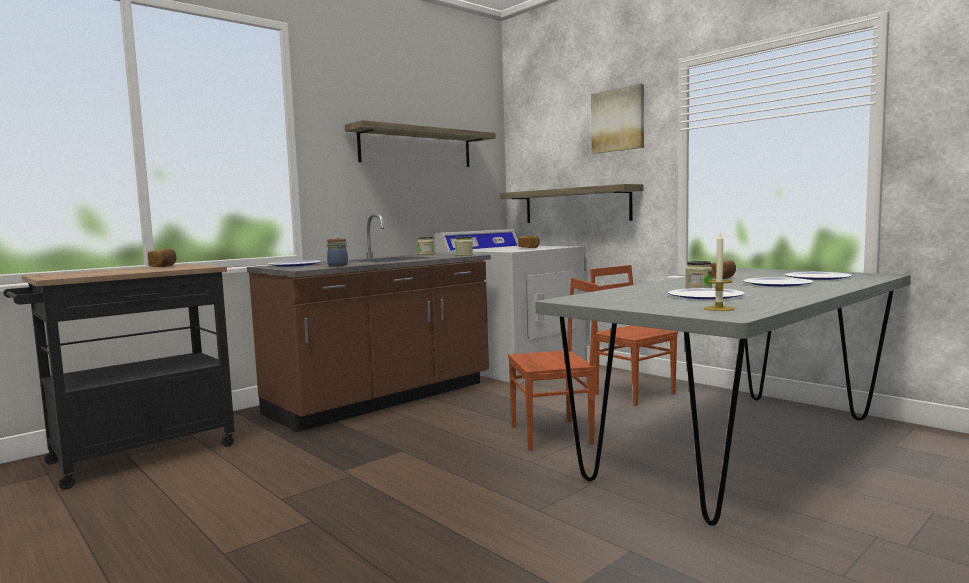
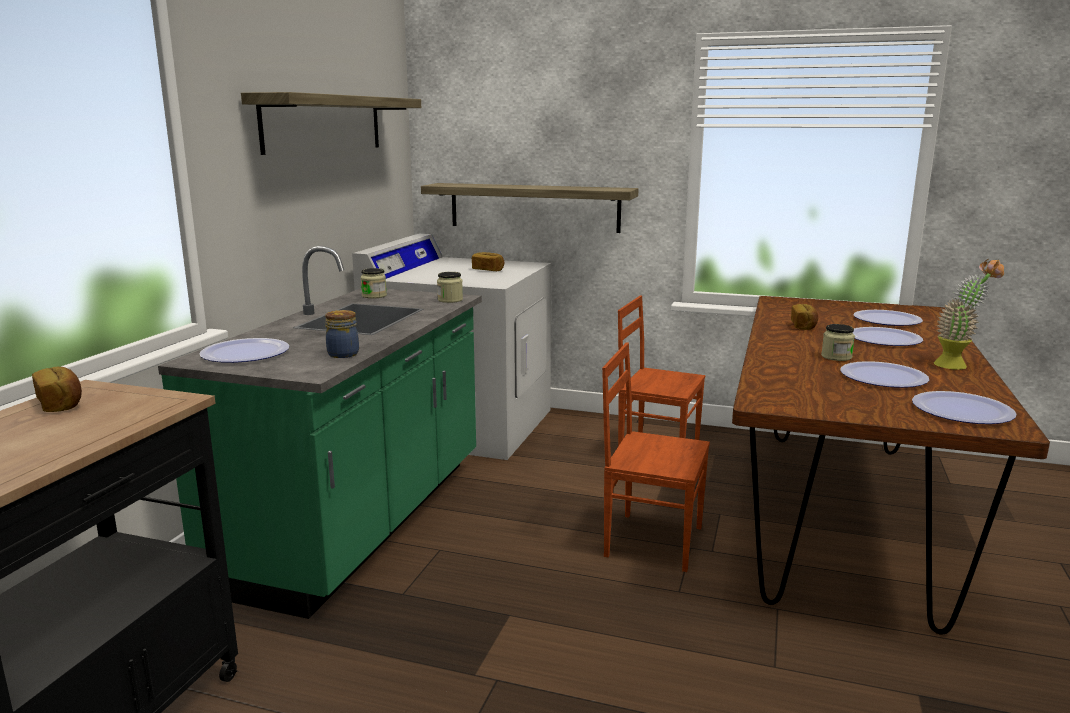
camera: 30 degrees left, 10 degrees up
(382, 399) = (360, 522): brown counter -> green counter
(553, 435) = (652, 540): brown chair -> brown chair turned 120 degrees counterclockwise
(618, 120) = (603, 100): picture -> none
(719, 309) = (962, 410): candle -> plate
(739, 448) = (843, 517): grey dining table -> brown dining table
(802, 294) = (958, 365): none -> potted plant

